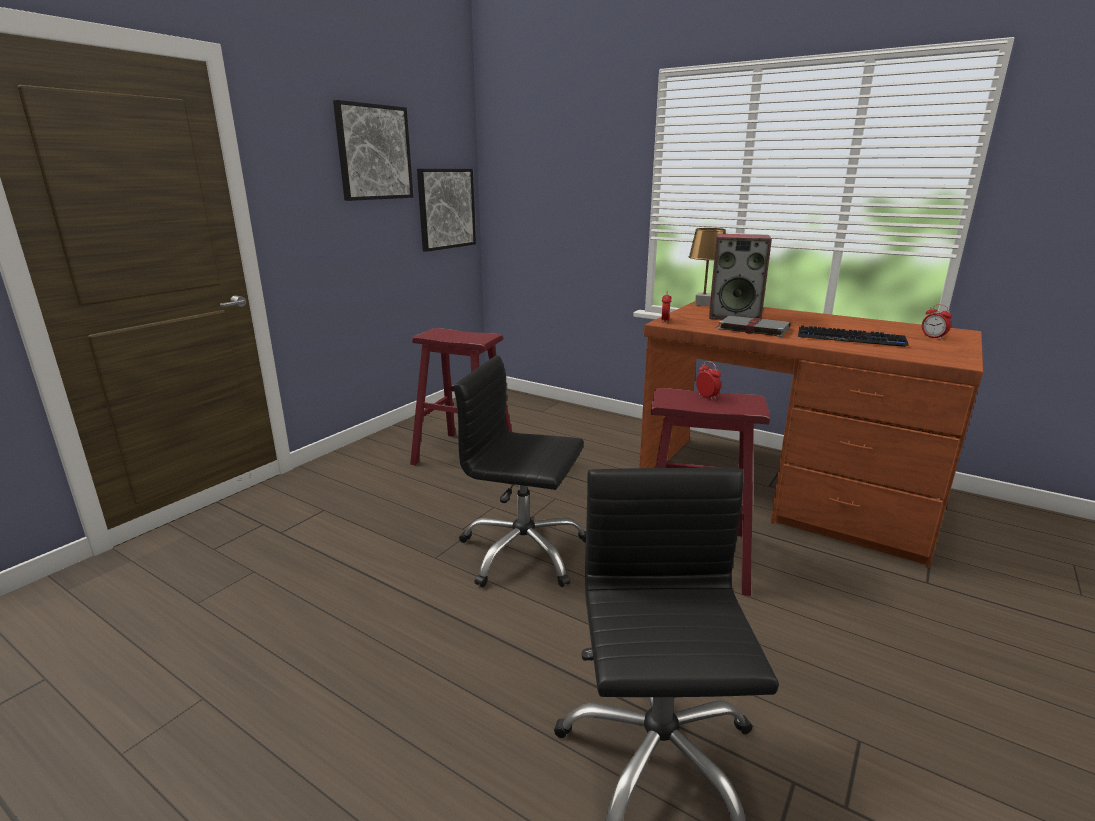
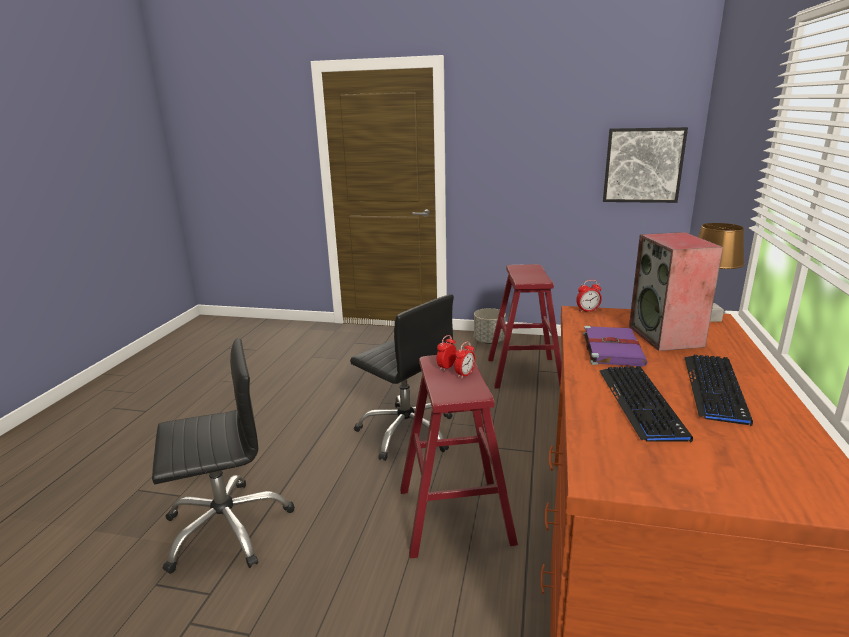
camera: 70 degrees right, 0 degrees up
(367, 452) = (489, 341): none -> grey planter
(374, 152) = (560, 116): picture -> none
(523, 552) = (407, 431): black office chair -> black office chair turned 135 degrees clockwise
(752, 328) = (612, 348): grey book -> purple book
(827, 323) = (715, 389): none -> keyboard
(933, 337) = (750, 470): alarm clock -> alarm clock (446, 367)

